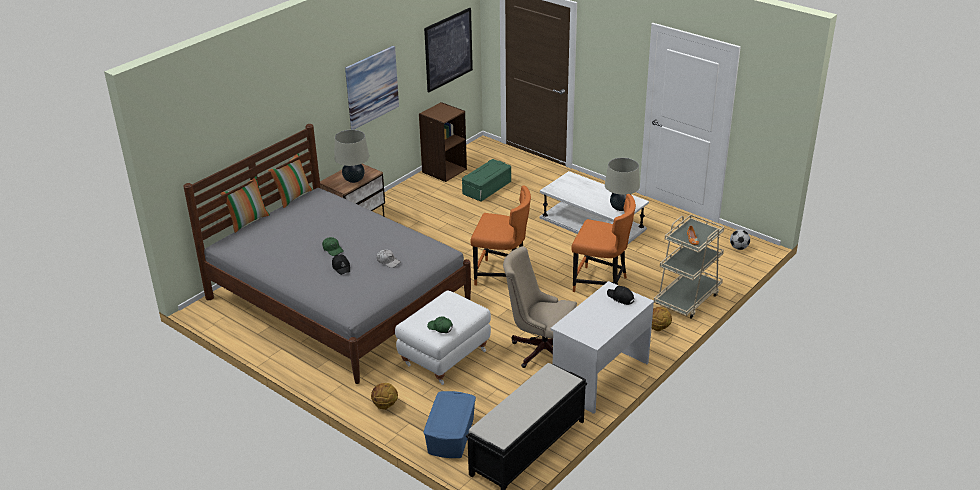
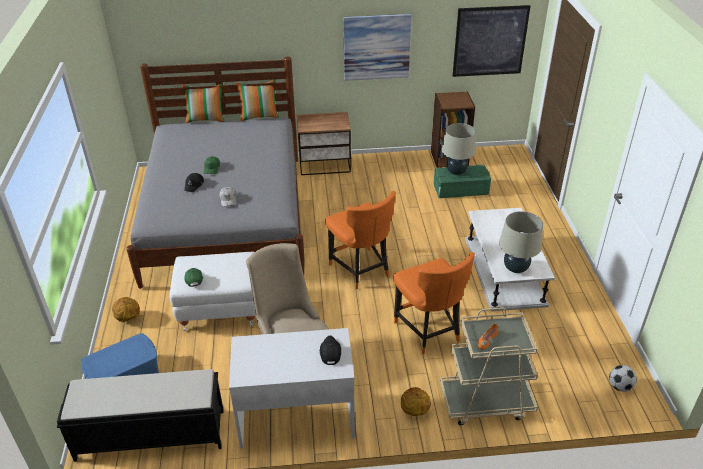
camera: 45 degrees right, 5 degrees up
(354, 180) = (321, 125): beige table lamp -> beige table lamp (456, 172)

